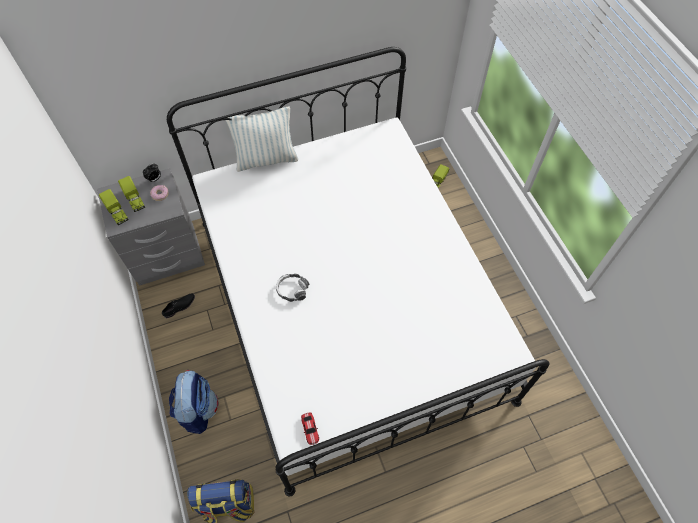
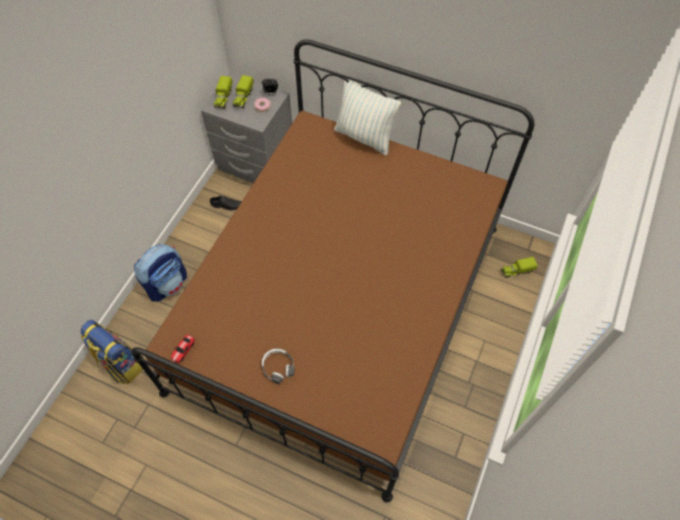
camera: 45 degrees right, 0 degrees up
(292, 289) = (277, 245): headphones -> headphones (278, 367)
(348, 305) = (339, 305): white bed -> brown bed

